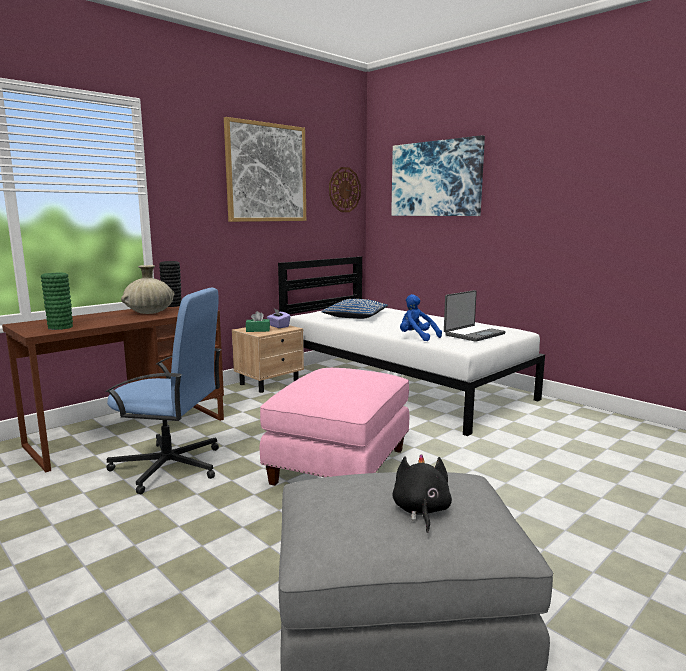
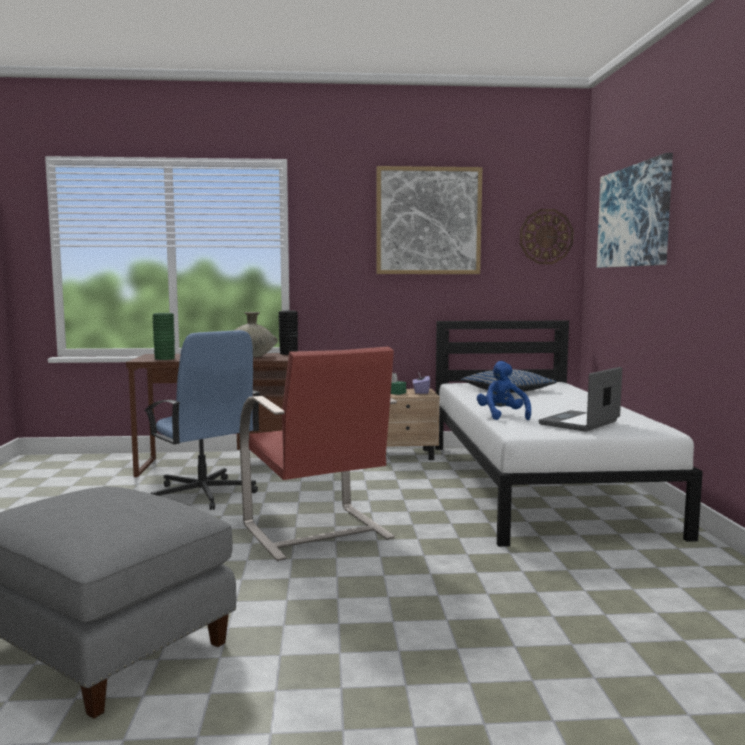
camera: 40 degrees right, 5 degrees down
(341, 466) = (317, 532): pink ottoman -> red armchair
(421, 510) = (85, 512): black plush toy -> none
(473, 334) = (581, 423): laptop -> laptop turned 135 degrees clockwise

